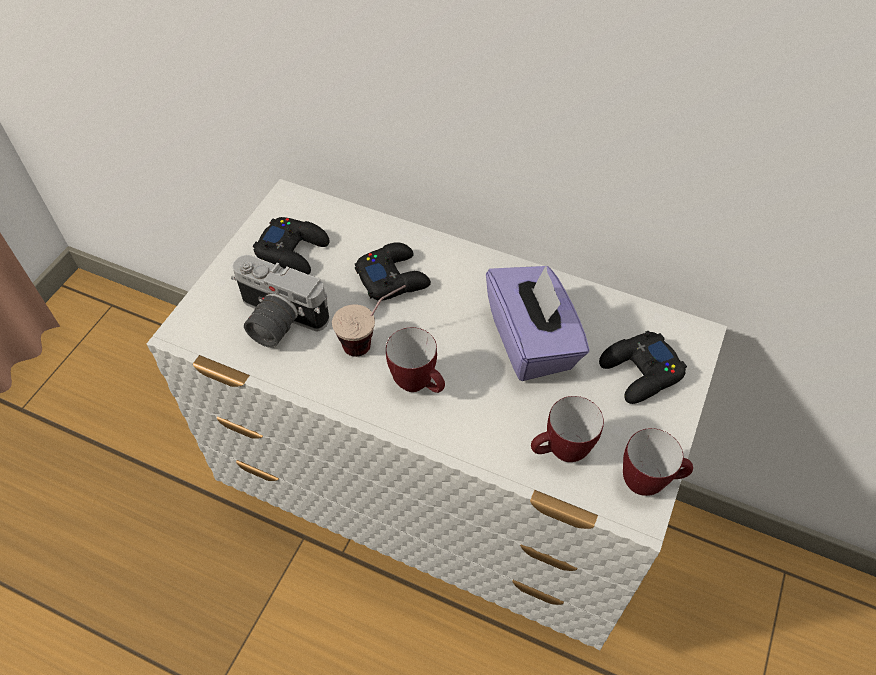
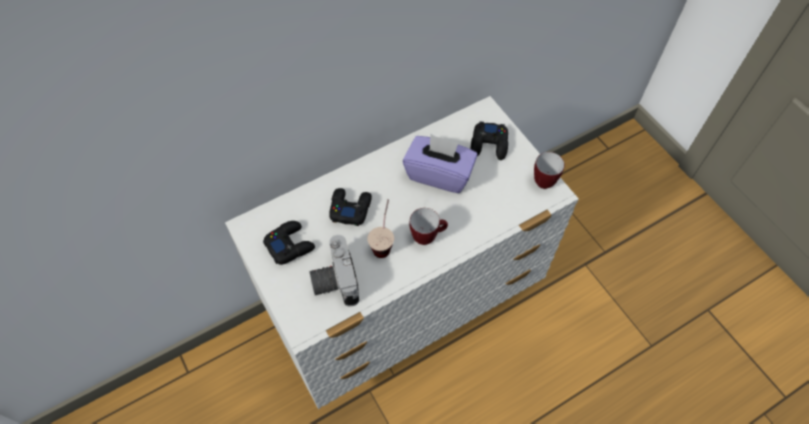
camera: 55 degrees left, 5 degrees up
(275, 322) = (334, 280): camera -> camera turned 105 degrees clockwise
(560, 453) = (508, 203): mug -> none

